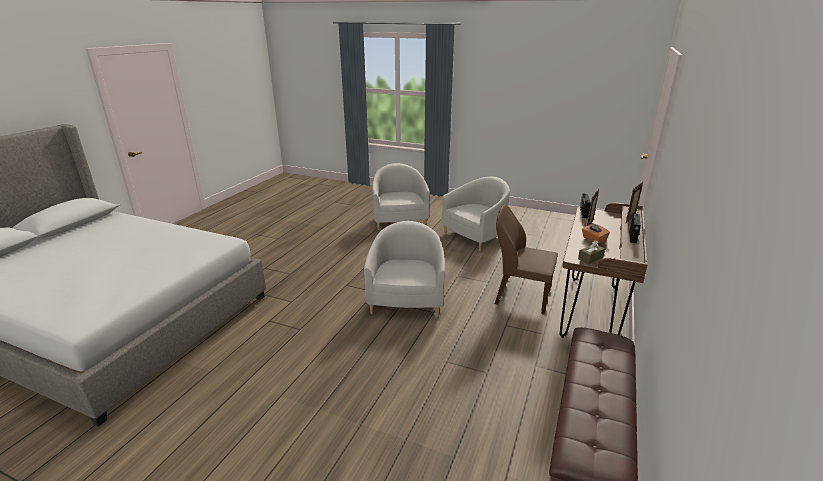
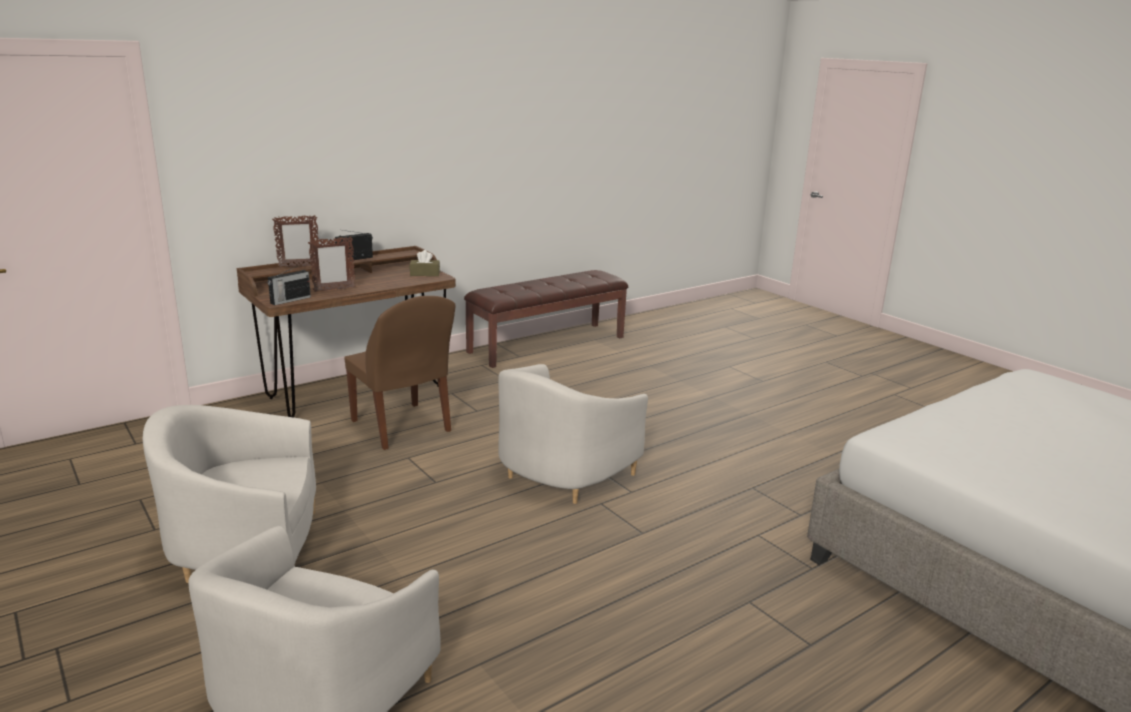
camera: 150 degrees left, 5 degrees down
(593, 240) = (374, 281): orange tissue box -> none

